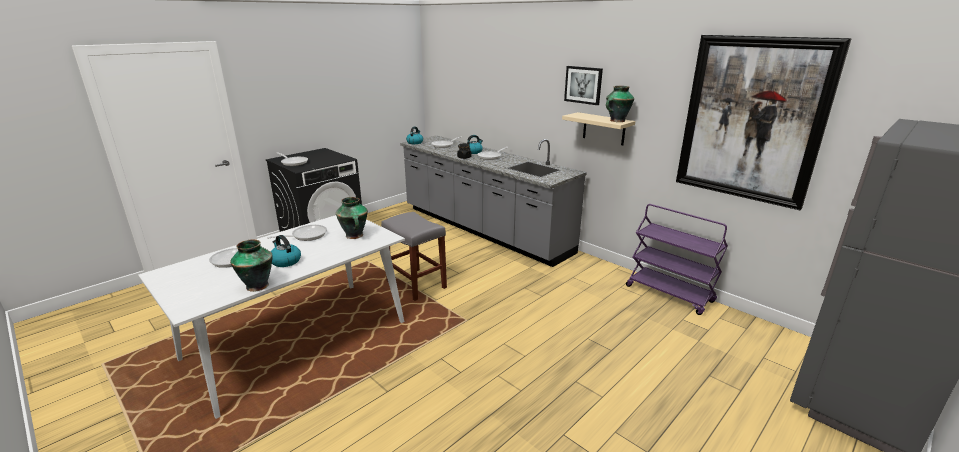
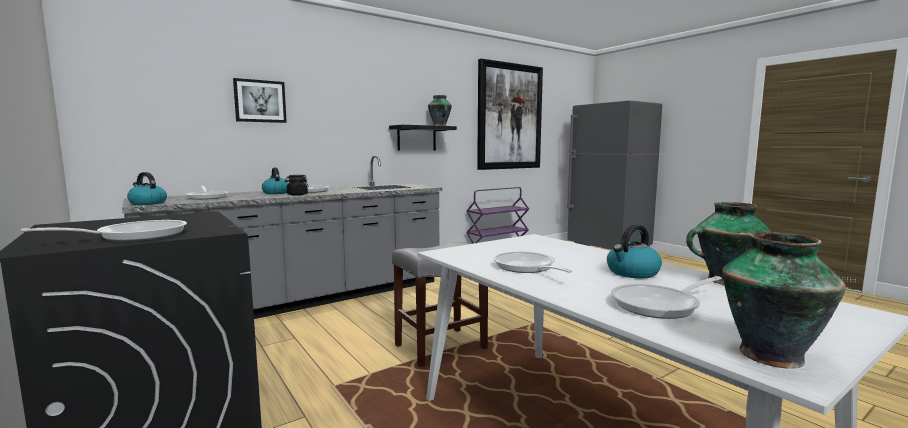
camera: 80 degrees left, 15 degrees down
(354, 236) = (528, 248): vase -> vase (773, 355)
(583, 85) = (392, 98): picture -> picture (260, 101)
(604, 129) = (416, 138): beige shelf -> black shelf

